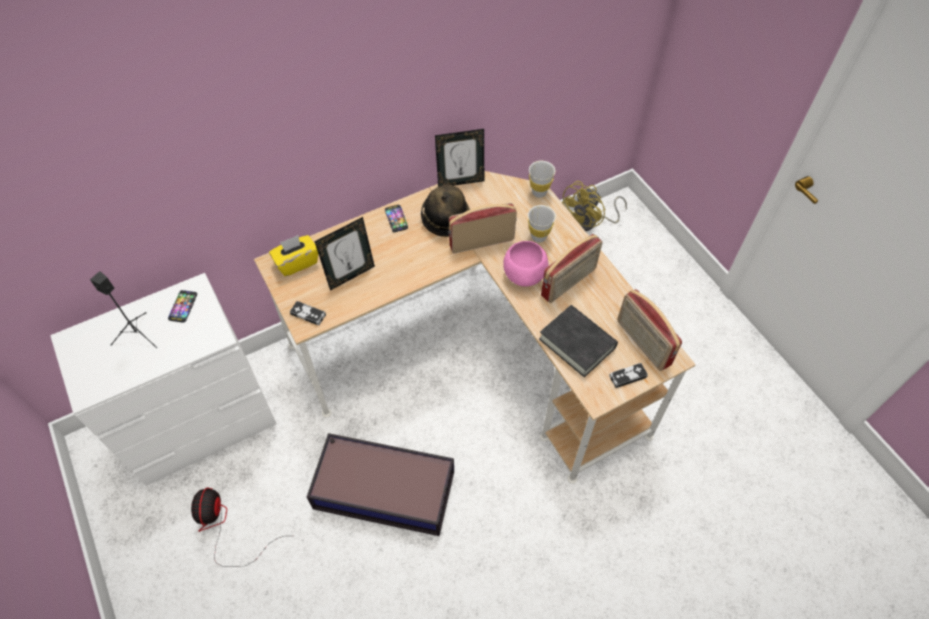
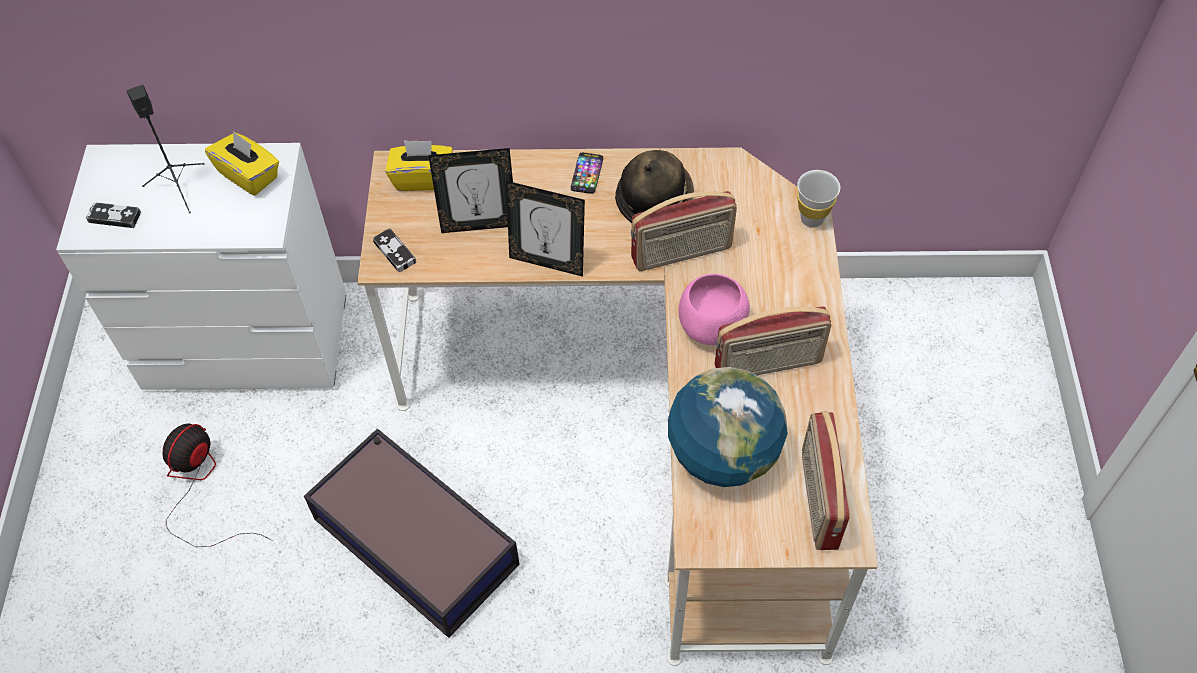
camera: 30 degrees right, 0 degrees up
(183, 306) = (249, 175): phone -> yellow tissue box
(460, 181) = (708, 157): picture frame -> picture frame (547, 262)
(481, 242) = (682, 254): radio -> radio turned 150 degrees clockwise
(539, 237) = (768, 282): white cup -> none
(577, 343) = (722, 454): black book -> globe
(589, 222) = (935, 305): yellow fan -> none
(627, 376) = (764, 534): game controller -> game controller (114, 217)

